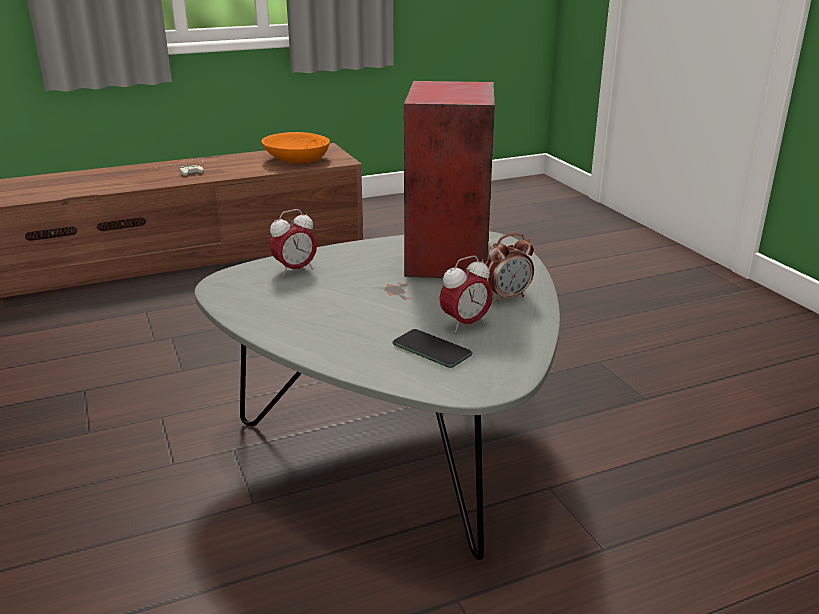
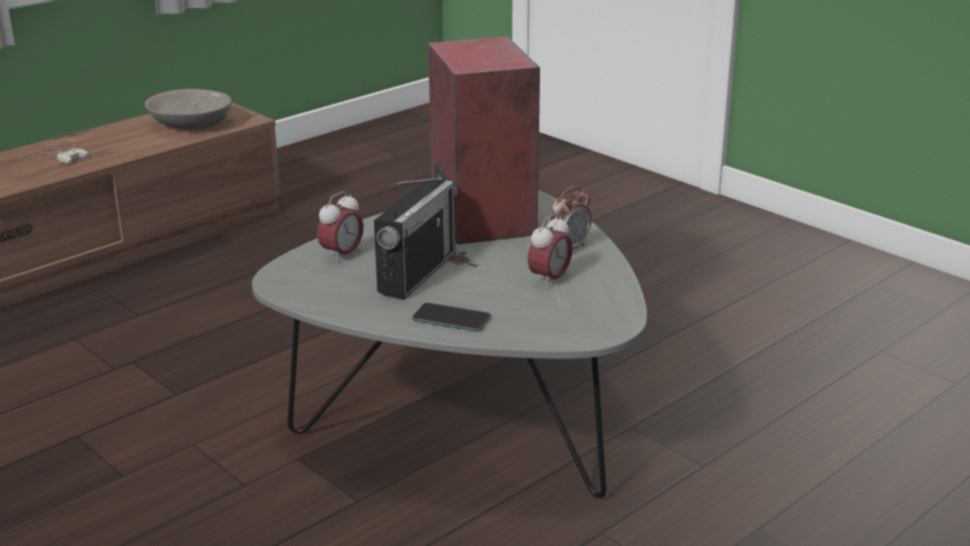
camera: 20 degrees left, 0 degrees up
(296, 159) = (190, 124): orange bowl -> grey bowl
(346, 297) = (417, 273): none -> radio
(431, 349) = (537, 307): phone -> phone (451, 318)

